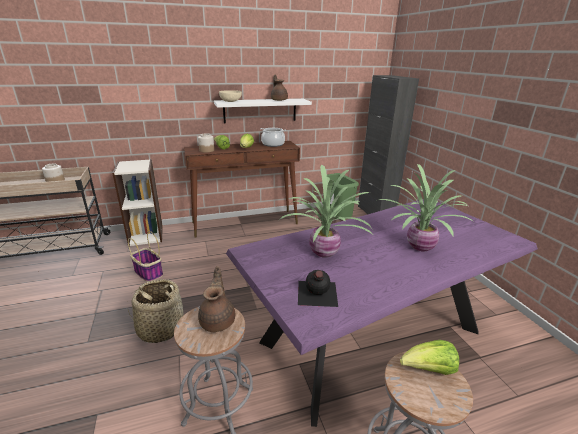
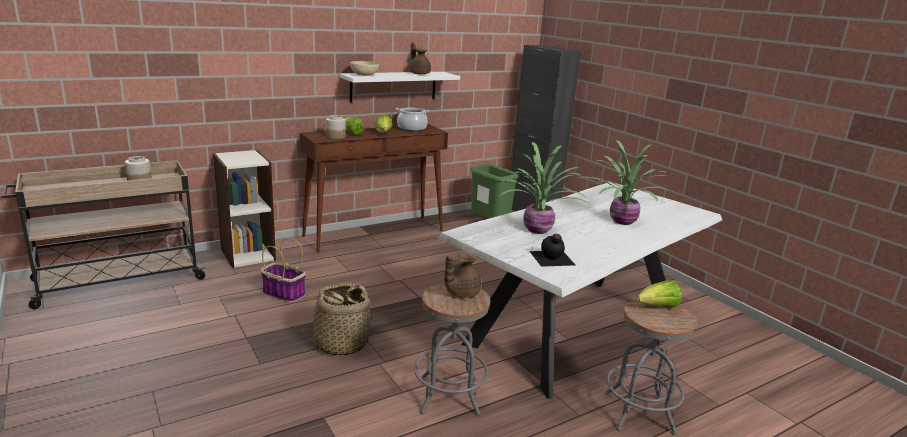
camera: 15 degrees left, 5 degrees down
(218, 320) = (460, 293): brown teapot -> brown teapot turned 120 degrees counterclockwise
(371, 337) = (575, 329): purple dining table -> white dining table

